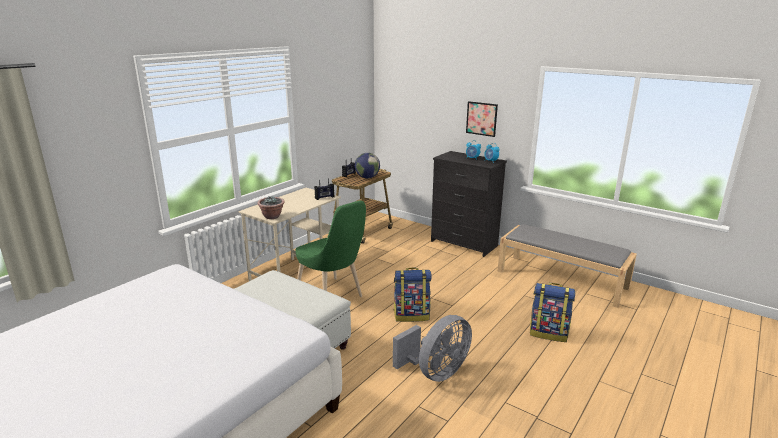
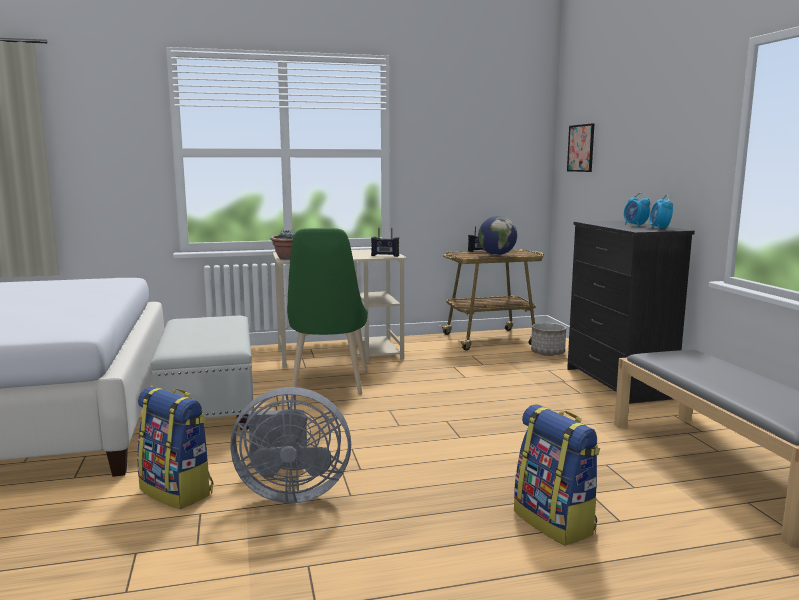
camera: 40 degrees right, 10 degrees down
(405, 232) = (548, 353): none -> planter
(412, 315) = (383, 428): backpack -> backpack (178, 491)
(481, 118) = (666, 158): picture -> picture (581, 148)

